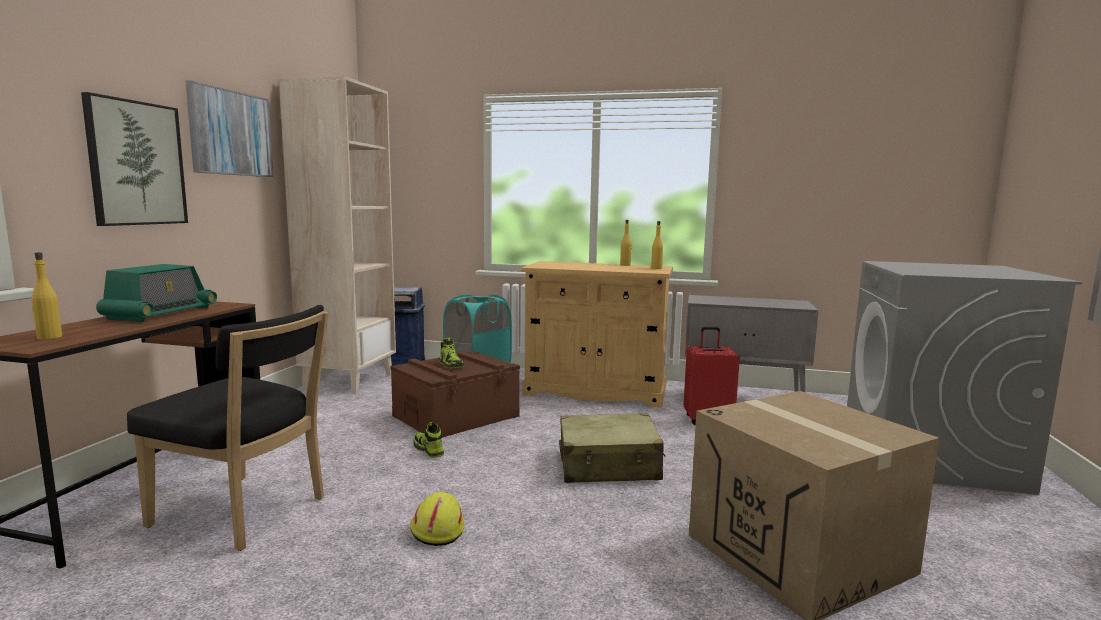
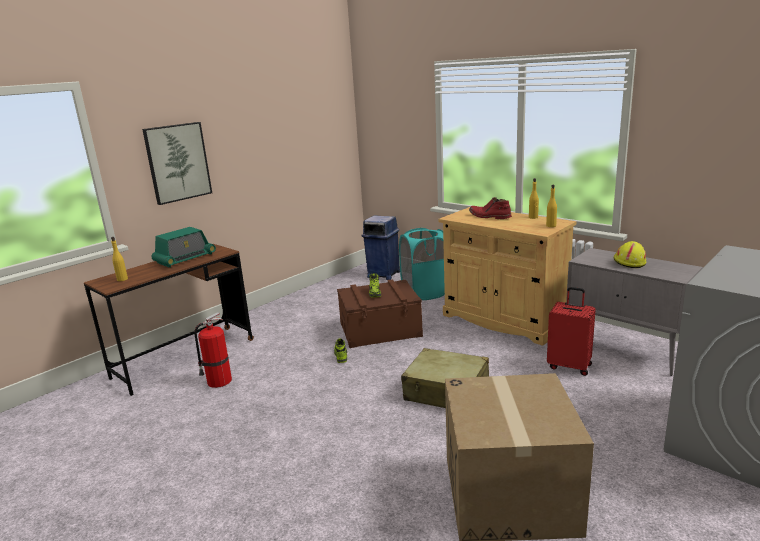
camera: 30 degrees right, 10 degrees up
(230, 133) = (240, 126): picture -> none
(245, 513) = (218, 381): black chair -> fire extinguisher
(349, 380) = (336, 286): beige bookcase -> none
(437, 529) = (301, 415): yellow hard hat -> yellow hard hat (629, 262)
(577, 265) = (489, 216): none -> red boot

